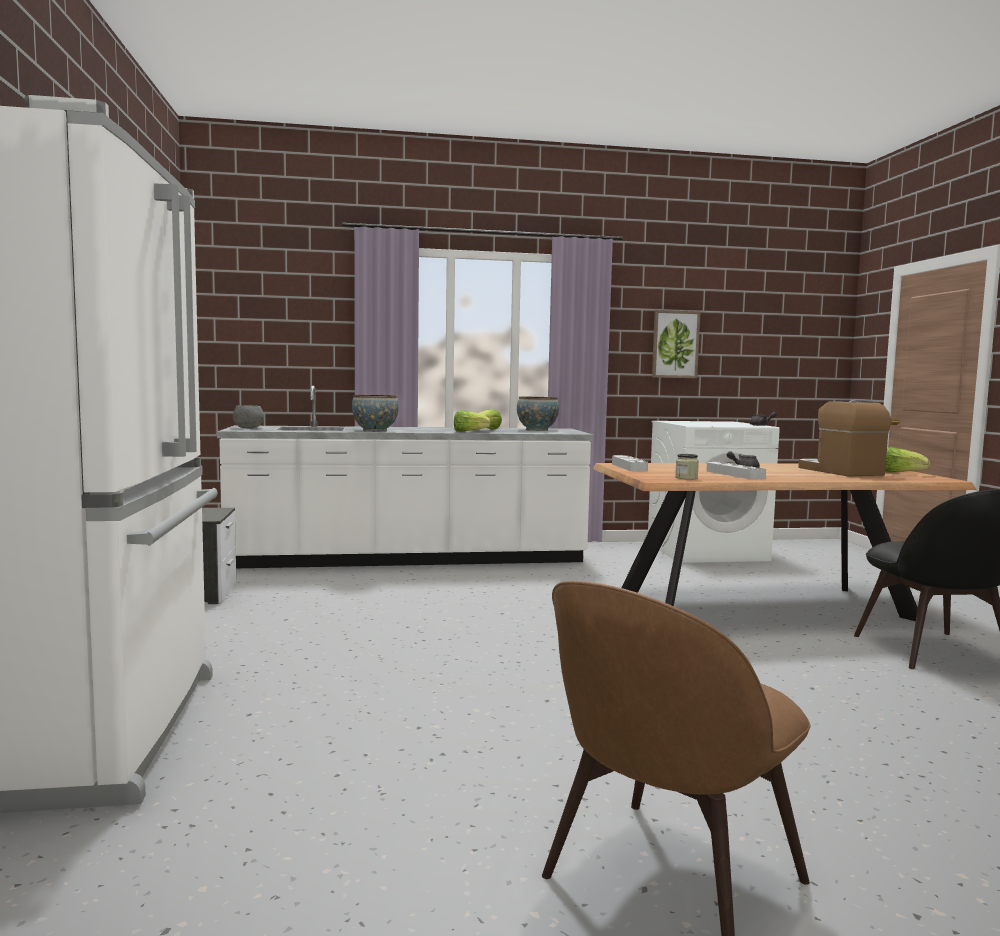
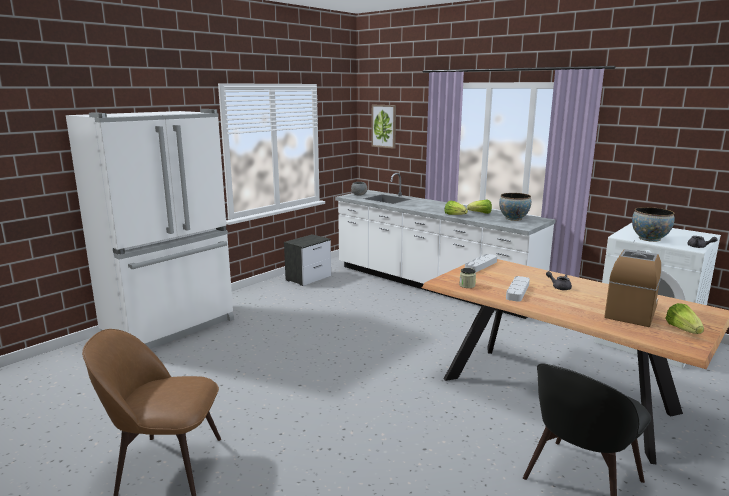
camera: 50 degrees right, 10 degrees up
(375, 431) = (407, 206): bowl -> bowl (649, 239)
(675, 344) = (666, 158): picture -> picture (384, 126)

